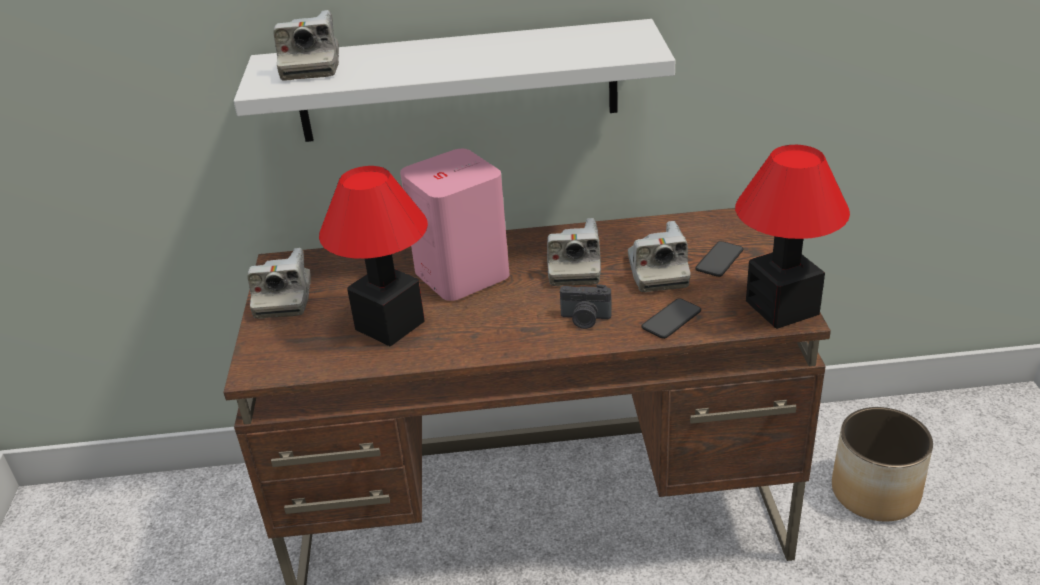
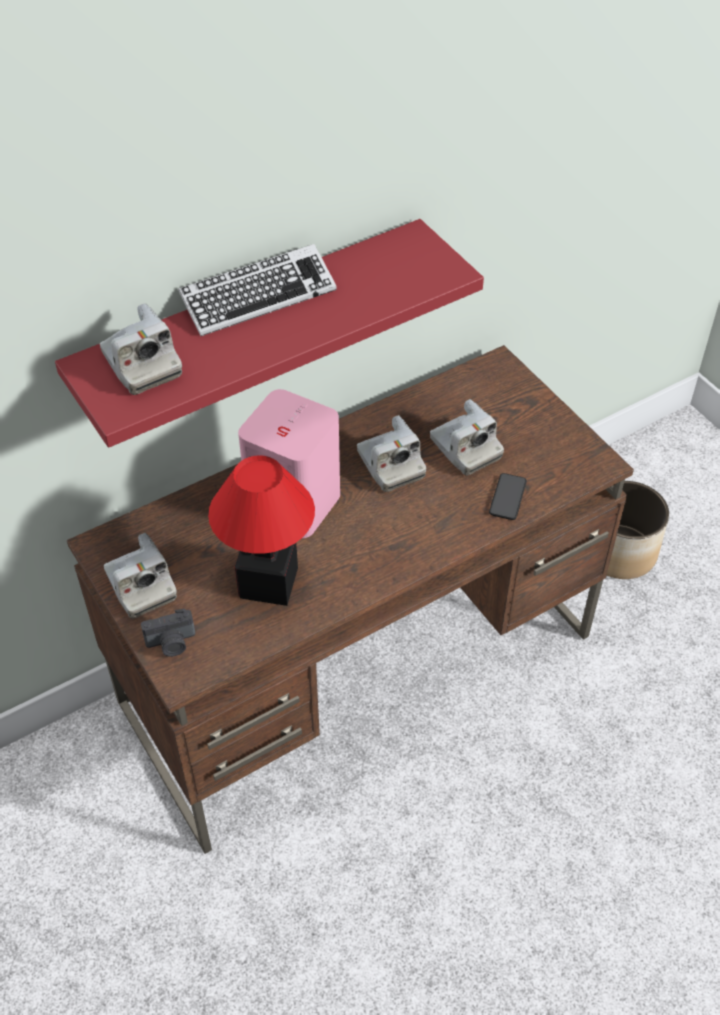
camera: 30 degrees left, 15 degrees up
(452, 43) = (258, 297): none -> keyboard
(457, 82) = (251, 323): white shelf -> red shelf
(585, 319) = (437, 520): camera -> camera (171, 643)
(719, 260) = (508, 419): phone -> none
(781, 307) = (585, 457): table lamp -> none

